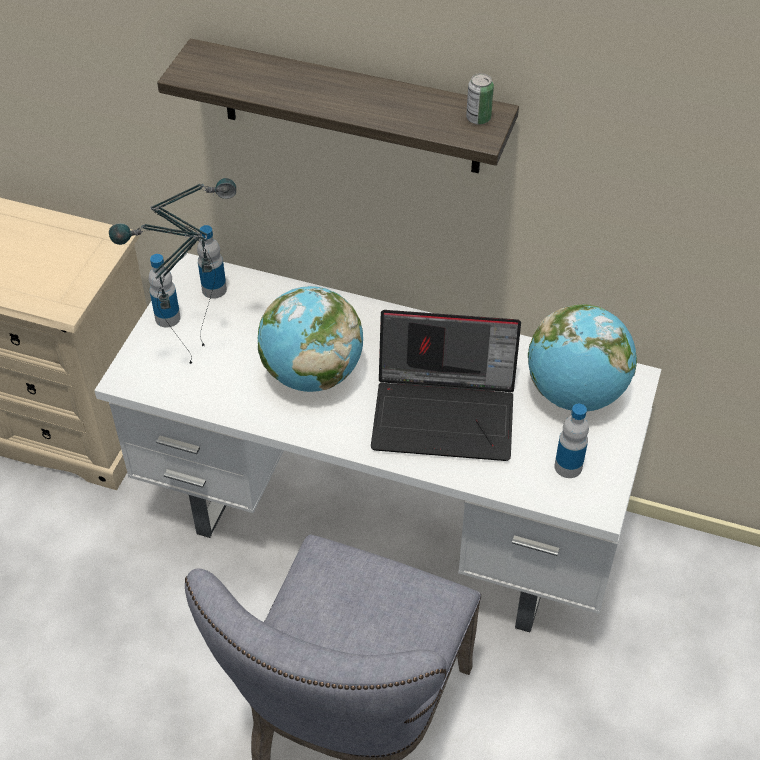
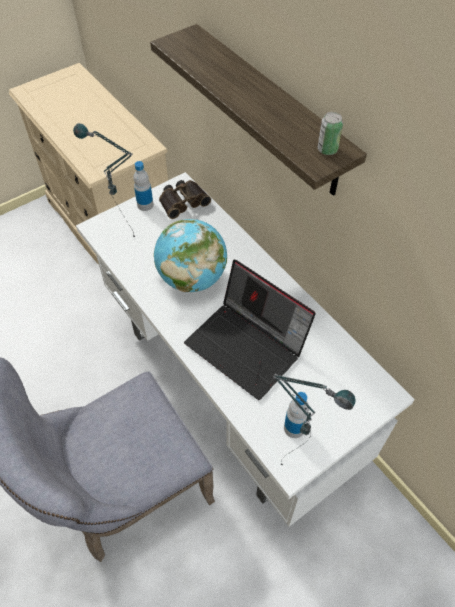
camera: 35 degrees right, 5 degrees up
(214, 289) = (183, 201): bottle -> binoculars
(214, 338) = (158, 229): table lamp -> table lamp (293, 462)
(575, 393) = (340, 382): globe -> none

